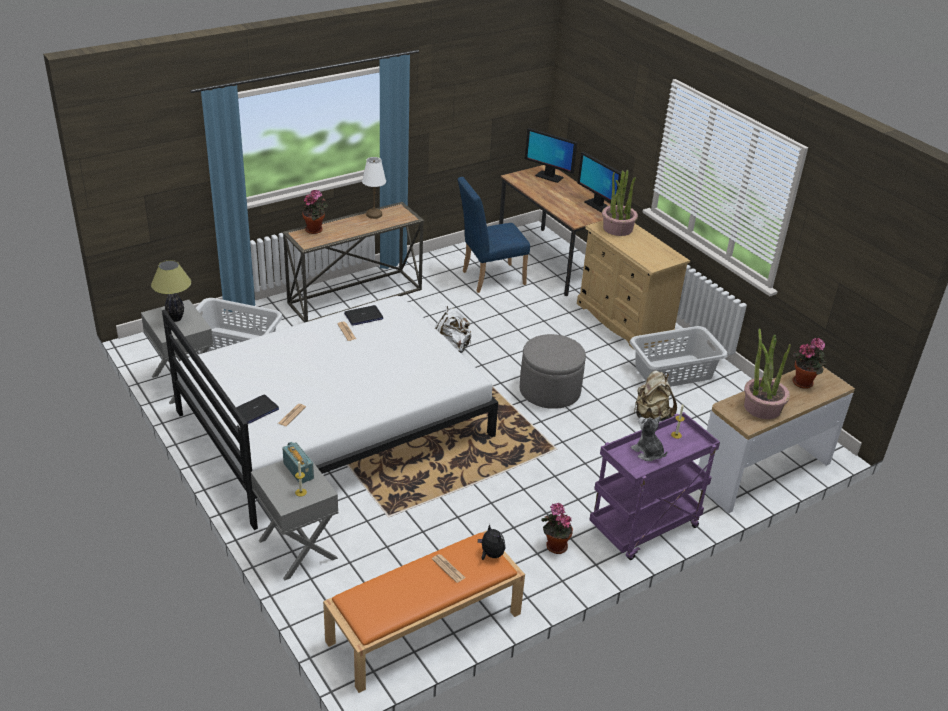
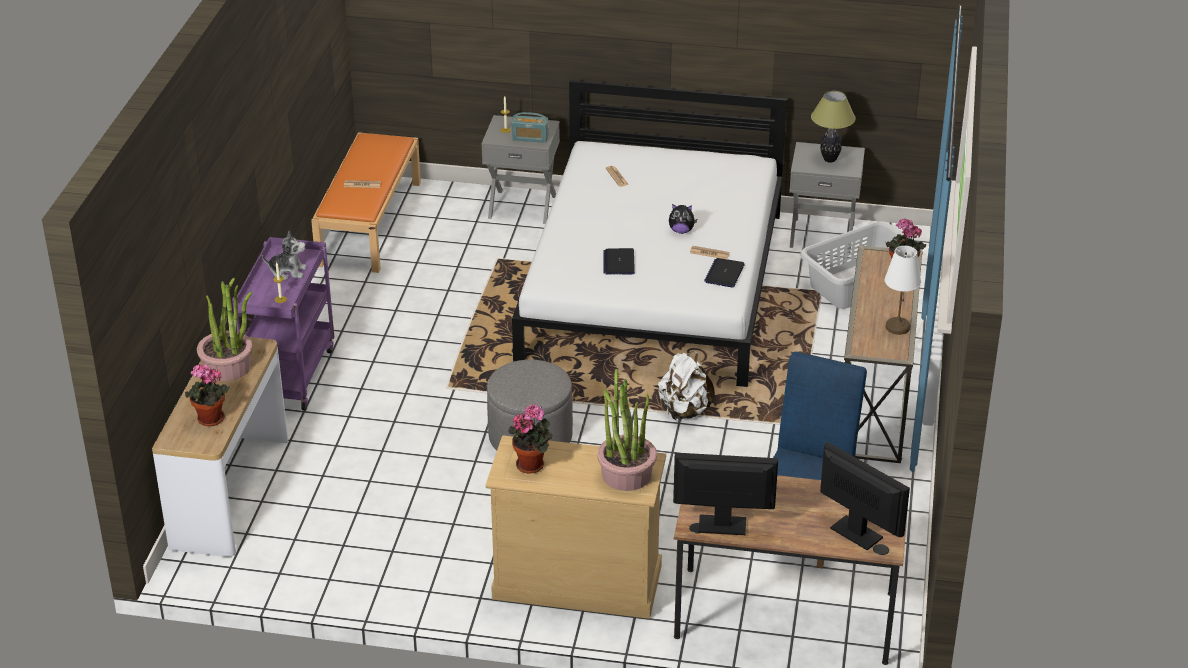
camera: 135 degrees right, 0 degrees up
(256, 410) = (646, 163): laptop -> laptop (619, 262)
(491, 555) = (346, 207): plush toy -> plush toy (681, 231)
(549, 176) = (856, 533): monitor -> monitor turned 60 degrees clockwise
(554, 546) = (346, 318): potted plant -> potted plant (532, 464)
(651, 415) = (402, 480): beige backpack -> none
(674, 372) = (438, 550): grey laundry basket -> none

